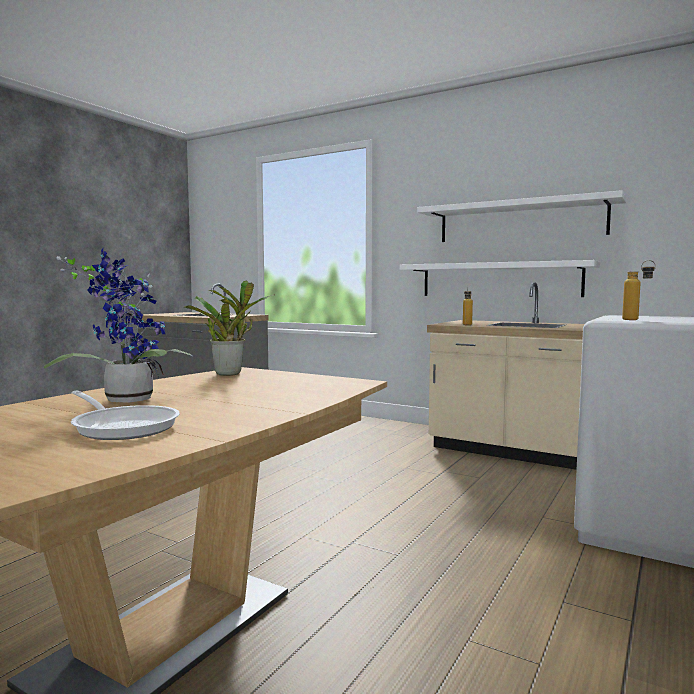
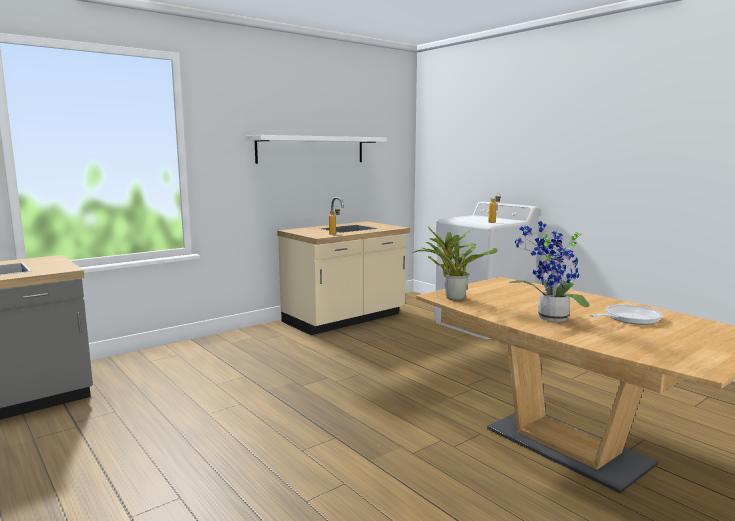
camera: 70 degrees left, 5 degrees up
(499, 280) = (300, 195): white shelf -> none

